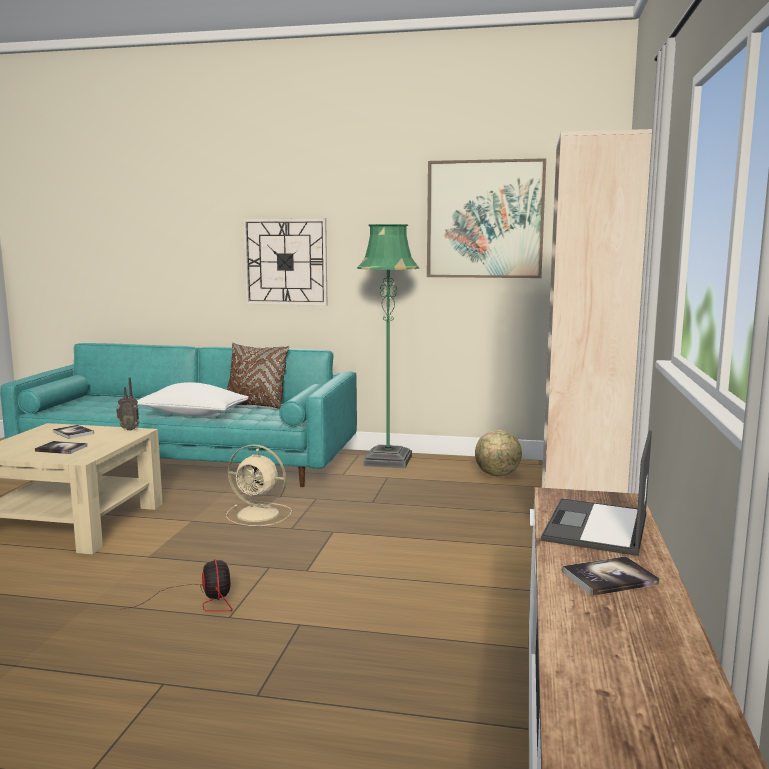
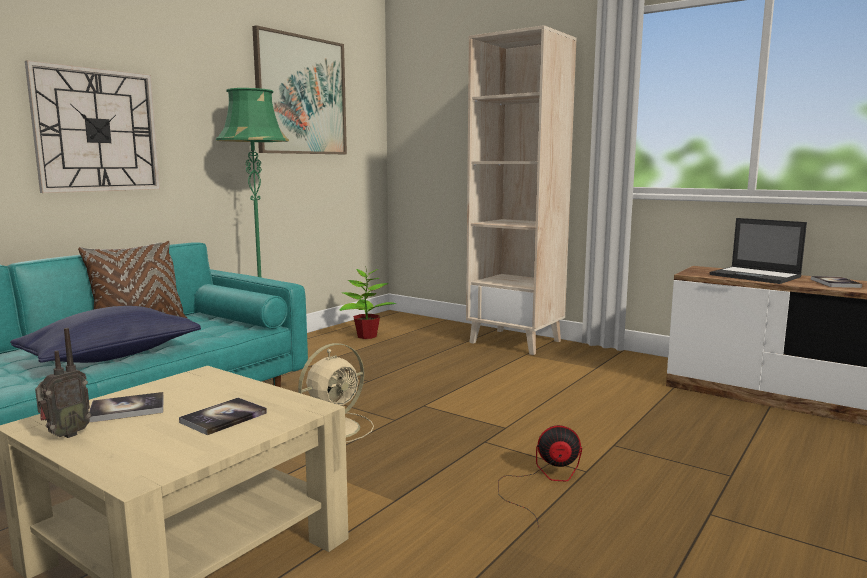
camera: 65 degrees left, 0 degrees up
(129, 429) = (179, 377): radio -> radio (65, 435)
(193, 414) = (112, 356): white pillow -> blue pillow
(497, 475) = (366, 336): globe -> potted plant

